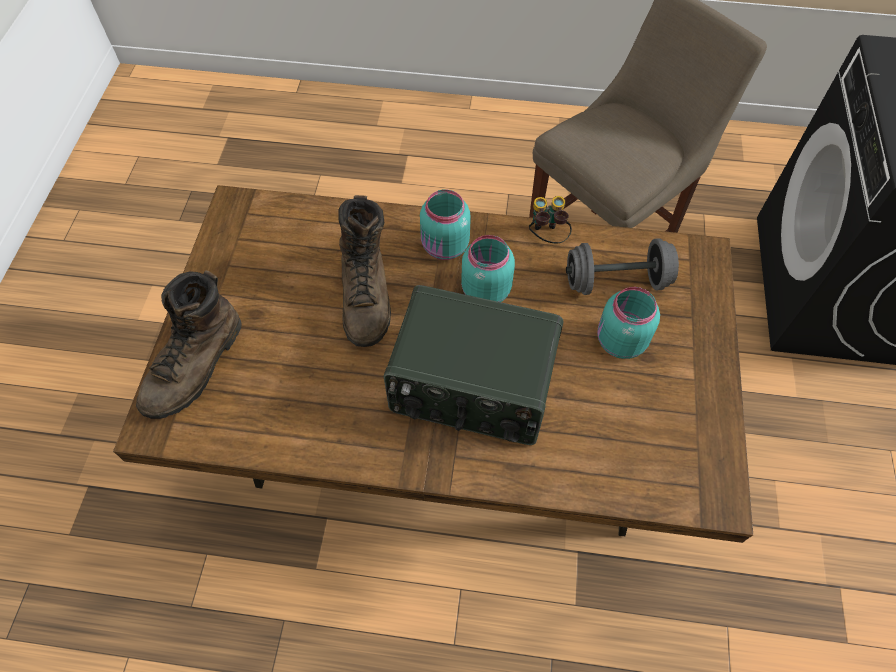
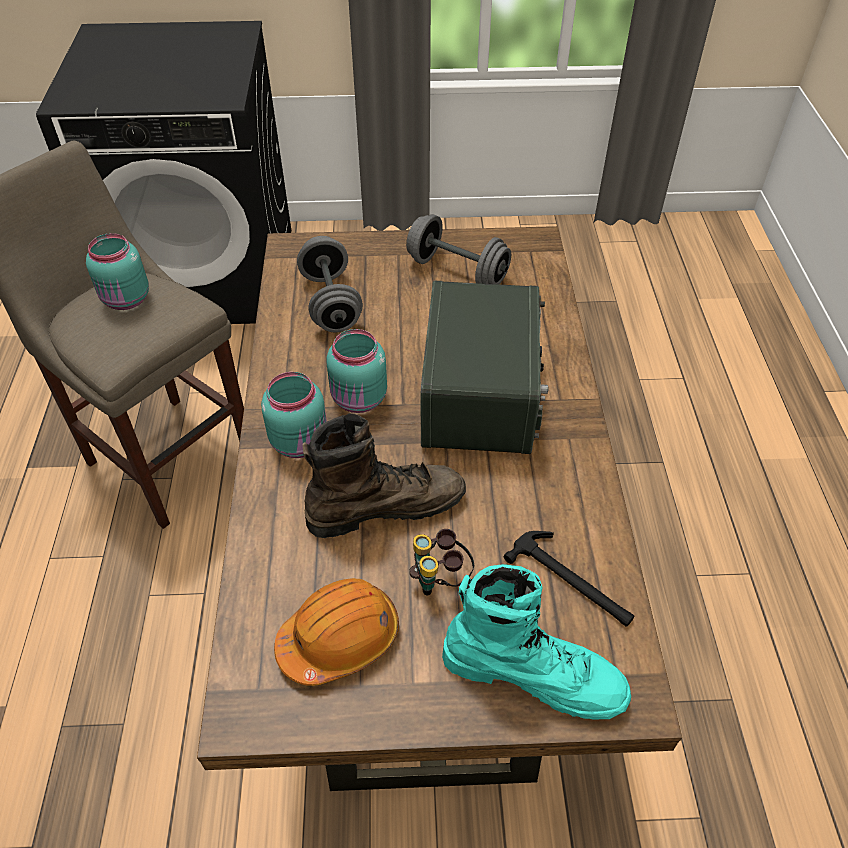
camera: 100 degrees left, 10 degrees down
(196, 367) = (533, 673): brown boot -> turquoise boot
(258, 412) = (572, 581): none -> hammer
(265, 257) = (340, 638): none -> orange hard hat
(546, 237) = (277, 357): binoculars -> binoculars (440, 579)
(619, 341) = (402, 298): turquoise jar -> turquoise jar (126, 300)
(663, 400) = (457, 270): none -> grey dumbbell

